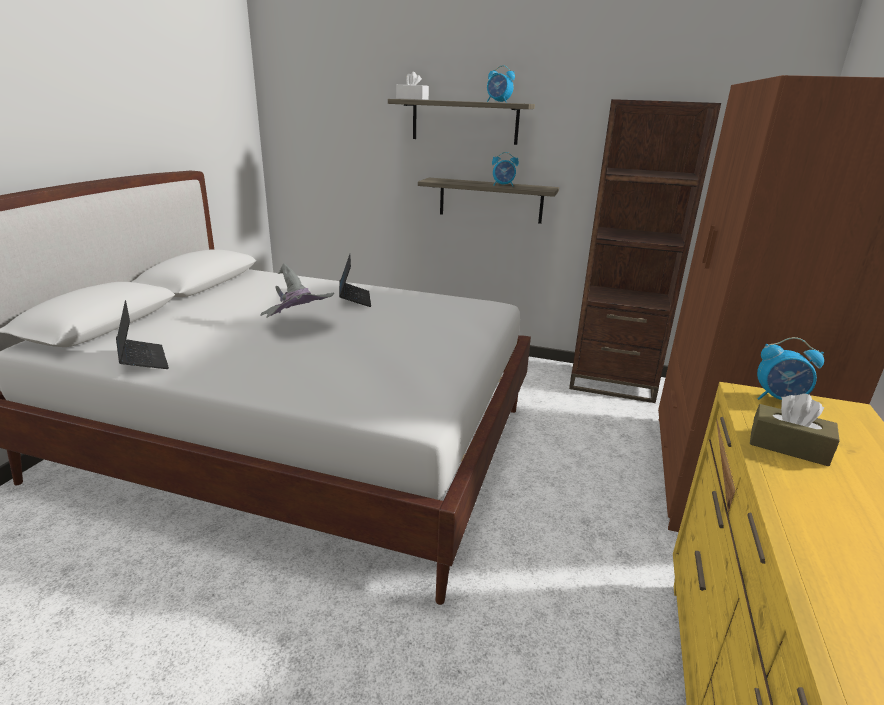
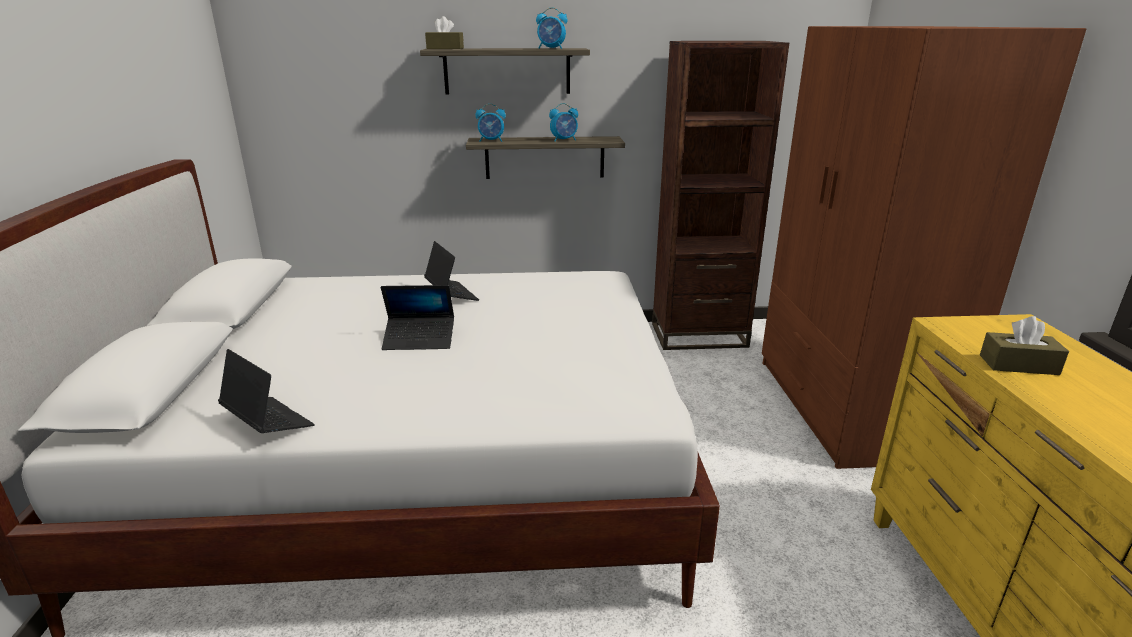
camera: 20 degrees left, 0 degrees up
(297, 327) = (419, 340): grey hat -> laptop
(412, 99) = (445, 48): white tissue box -> brown tissue box
(779, 399) = (971, 324): alarm clock -> alarm clock (491, 141)

